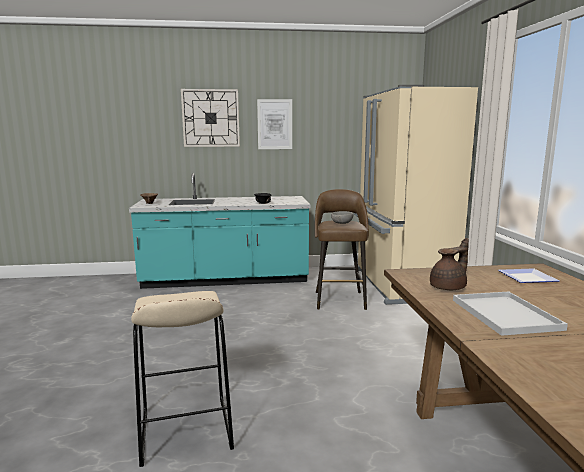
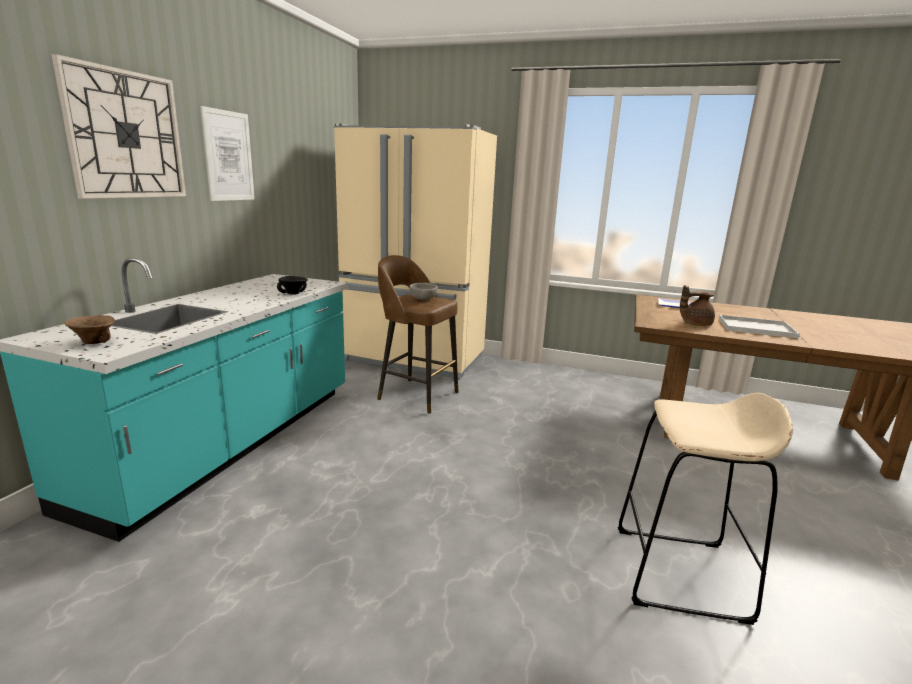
camera: 65 degrees left, 5 degrees up
(449, 287) = (694, 324): brown teapot -> brown teapot turned 90 degrees counterclockwise

